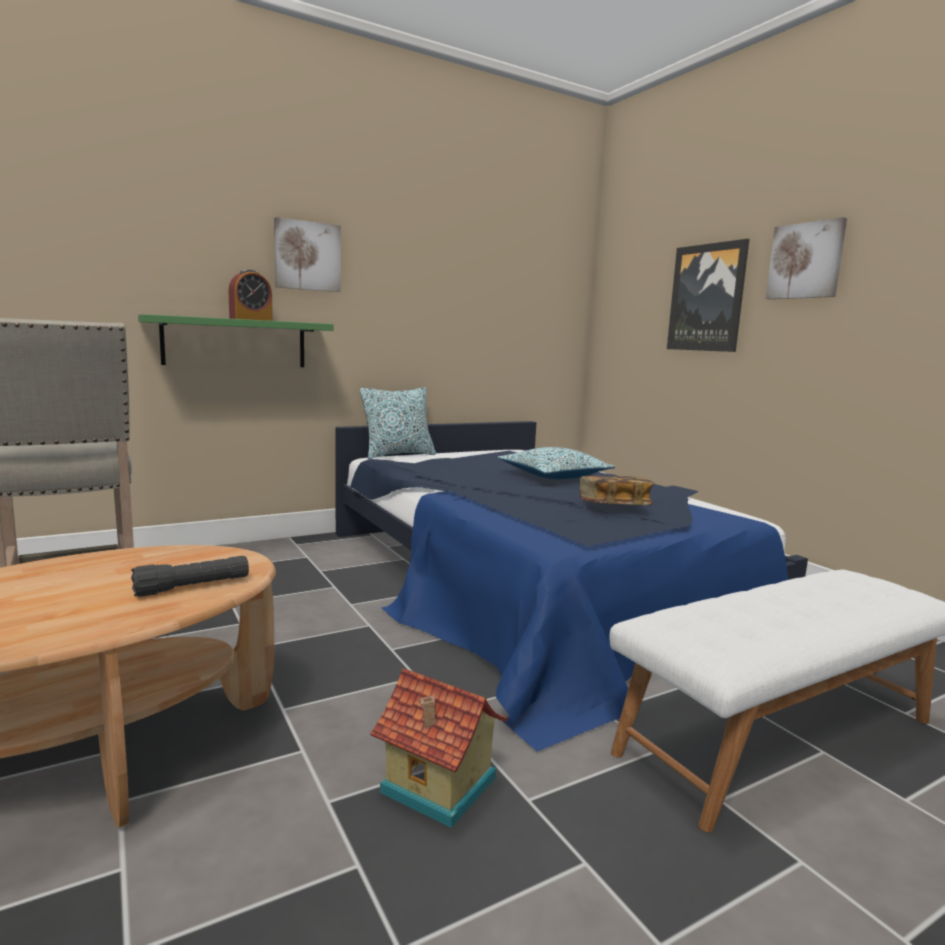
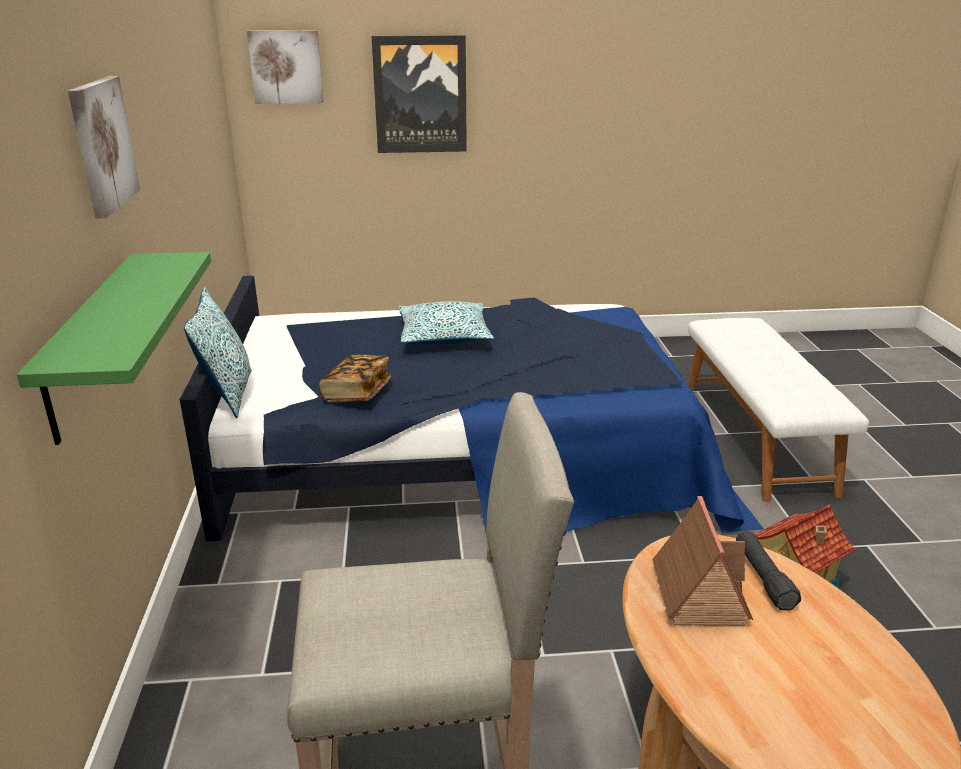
camera: 65 degrees left, 15 degrees up
(169, 564) = (697, 592): none -> toy house
(251, 319) = (121, 293): alarm clock -> none
(614, 506) = (584, 343): book -> book (357, 393)
(806, 261) = (528, 63): picture -> picture (286, 67)

